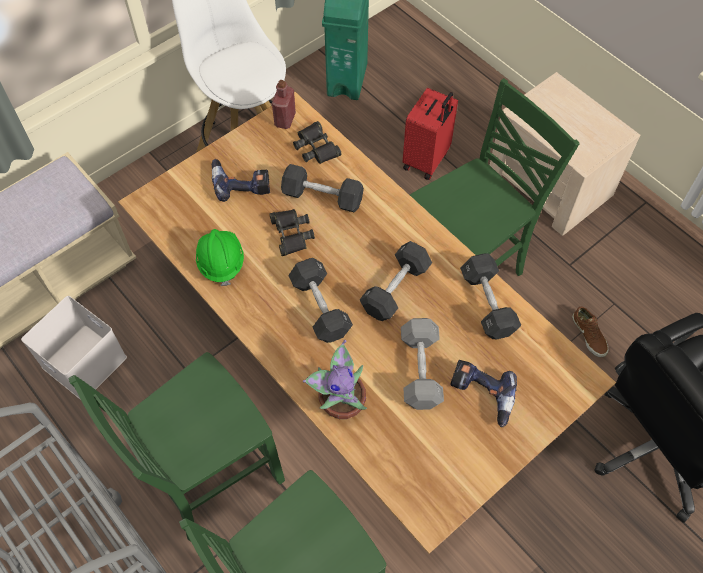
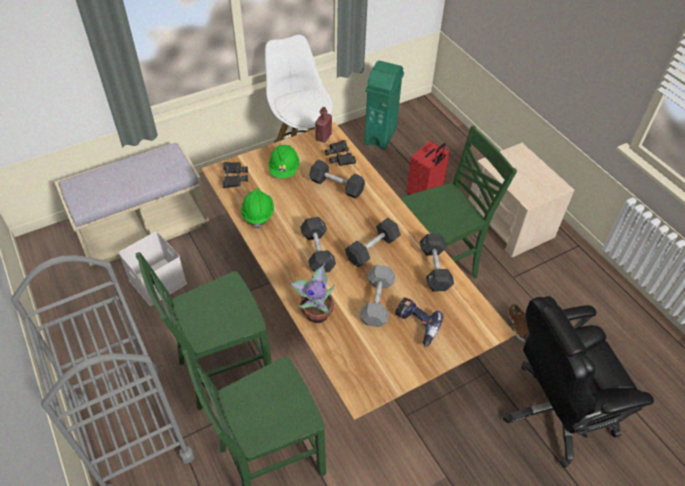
camera: 10 degrees right, 10 degrees down
(241, 183) = (284, 169): power drill -> green hard hat
(291, 234) = (309, 205): black binoculars -> black binoculars (234, 177)

